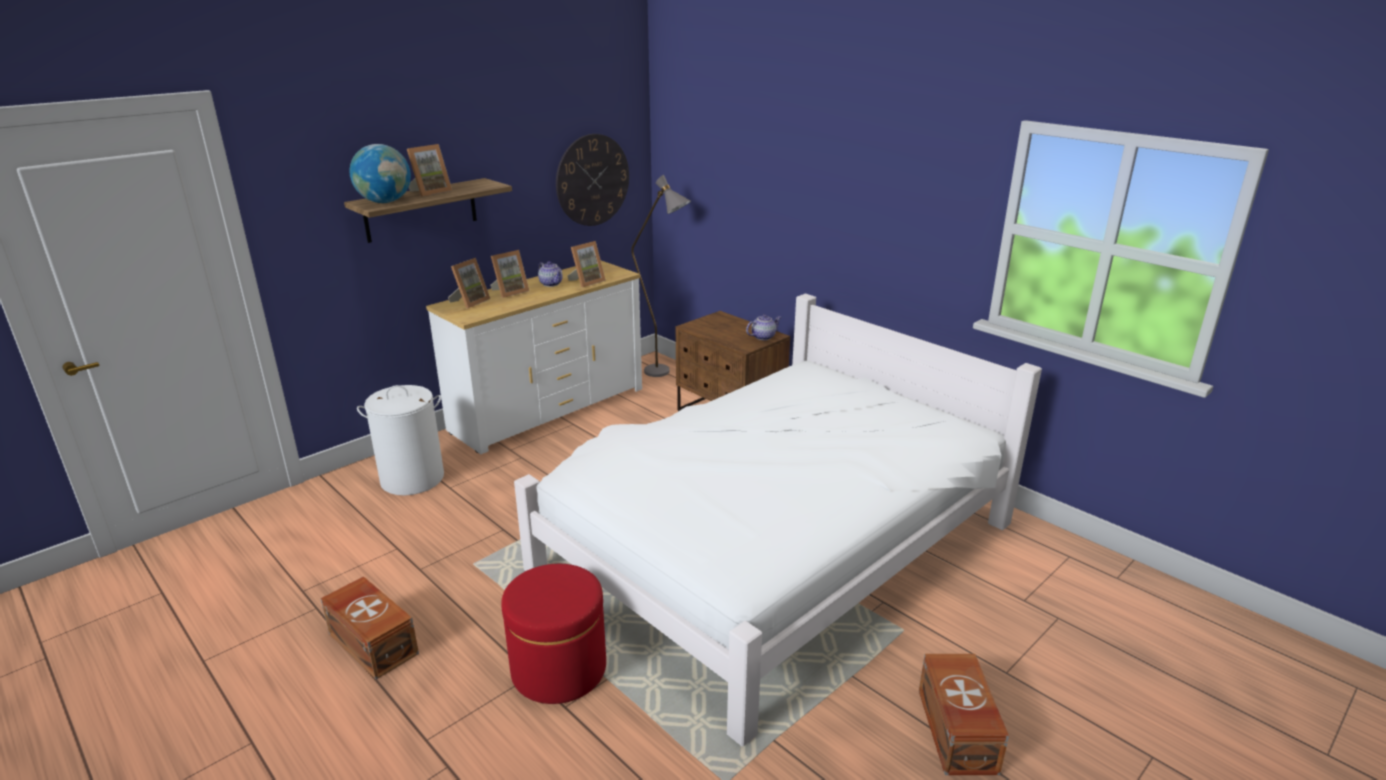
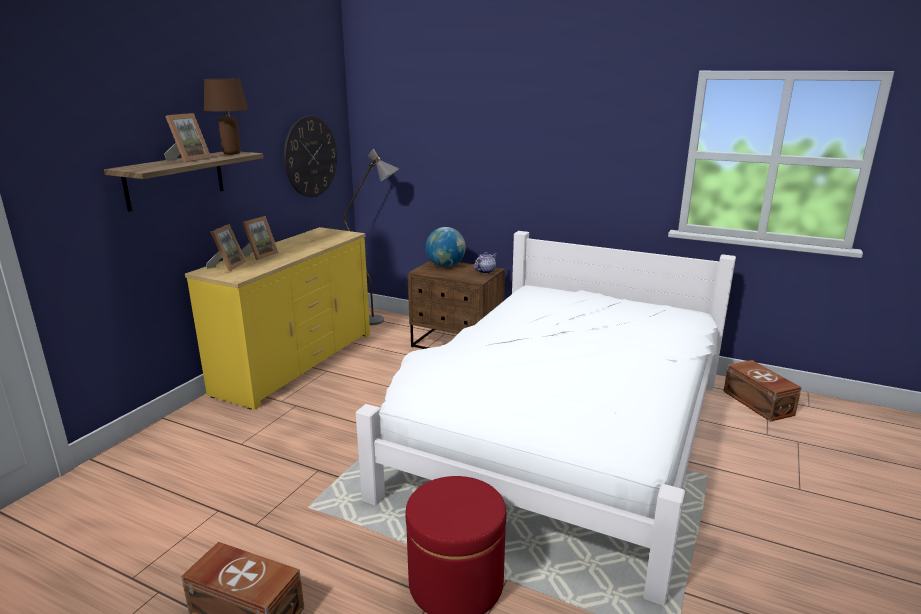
camera: 20 degrees left, 5 degrees down
(385, 202) = (151, 167): globe -> globe (445, 266)
(413, 479) = (197, 443): white laundry basket -> none
(481, 184) = (232, 153): none -> brown table lamp
(548, 409) = (296, 363): white dresser -> yellow dresser
(551, 284) = (293, 246): teapot -> none
(586, 282) = (324, 242): picture frame -> none
(955, 732) = (805, 544): brown storage box -> brown storage box (757, 403)

